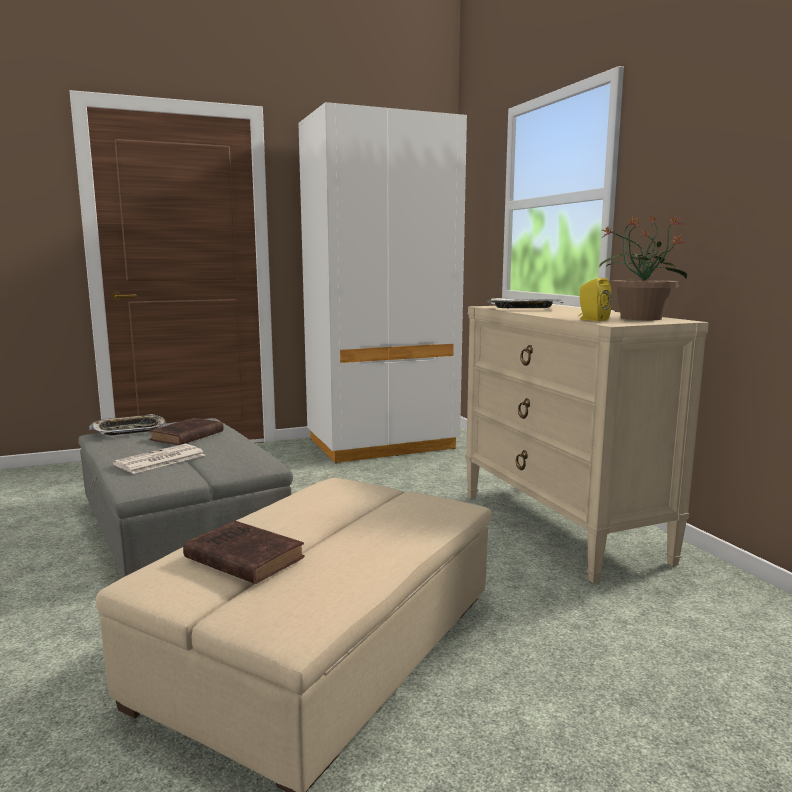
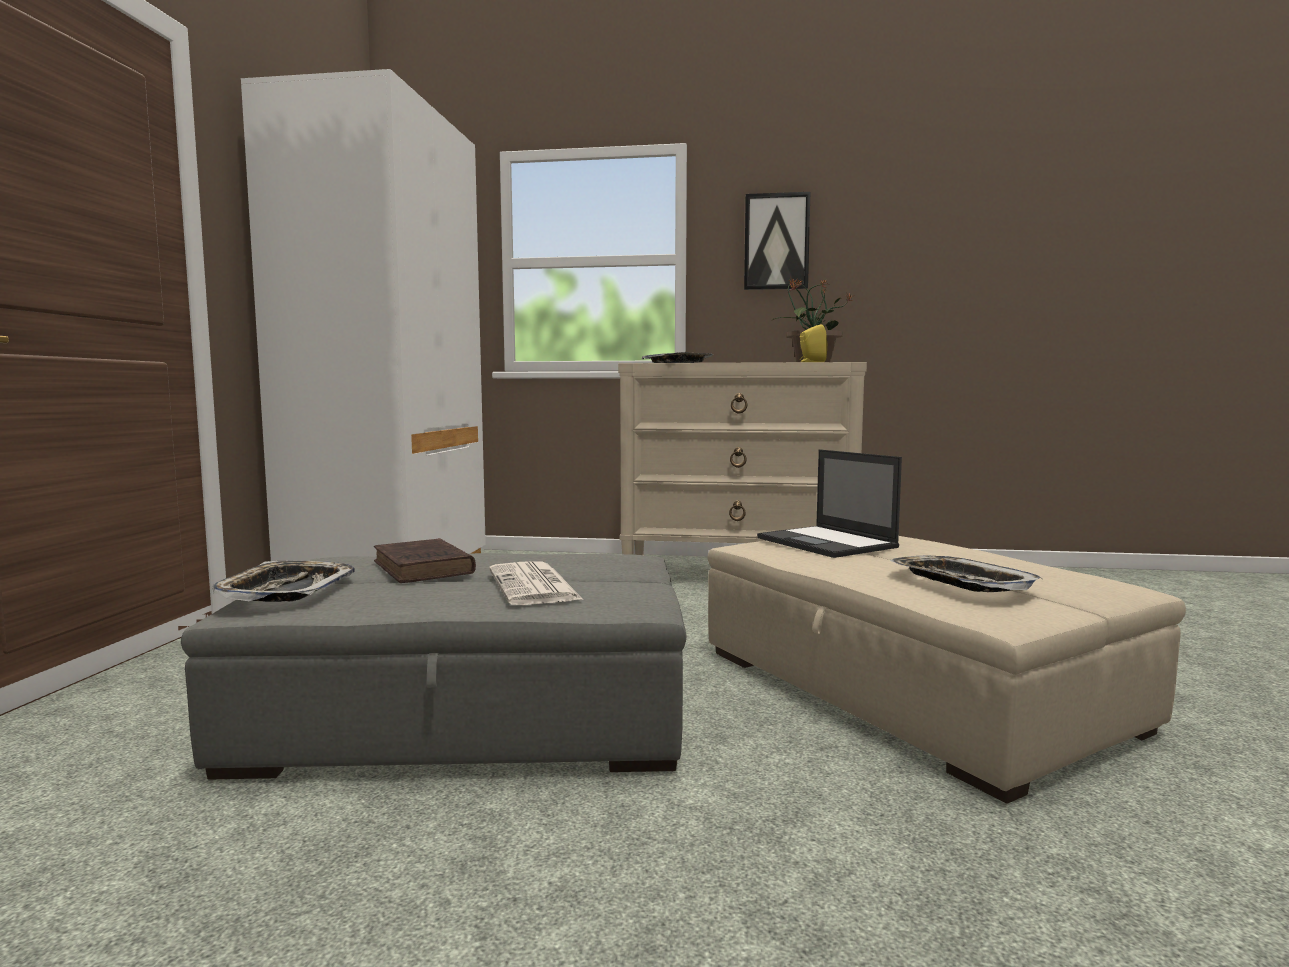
camera: 60 degrees left, 5 degrees down
(242, 557) = (961, 583): brown book -> tray
(364, 501) = (827, 543): none -> laptop
(687, 164) = (776, 242): none -> picture

